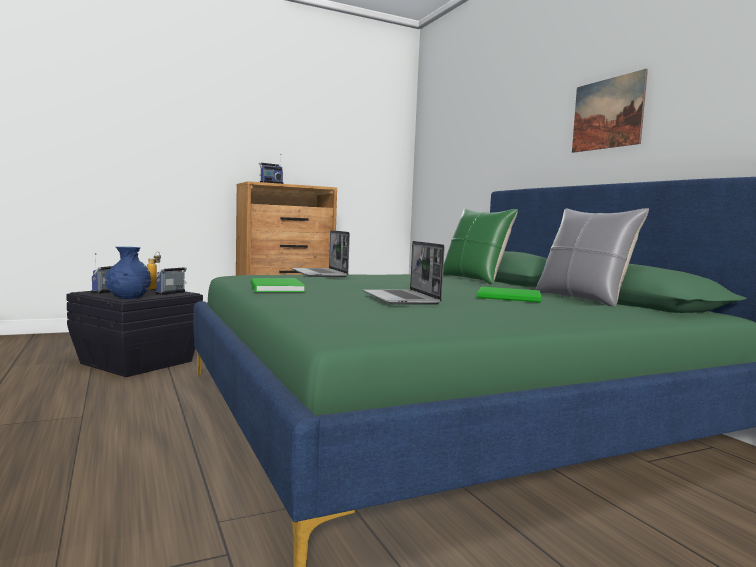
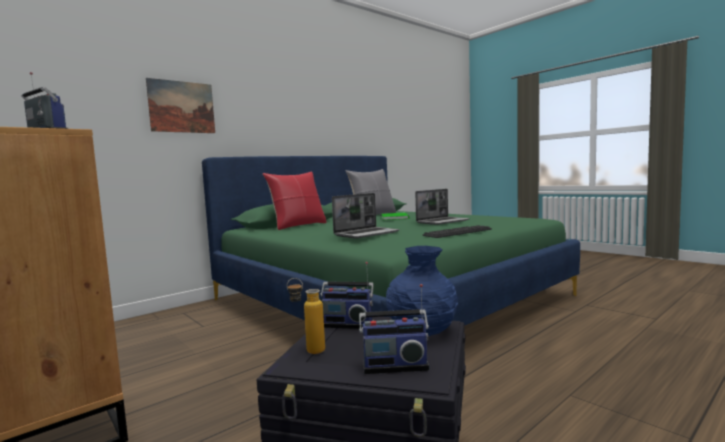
camera: 105 degrees left, 0 degrees up
(275, 288) = (457, 232): green book -> keyboard
(474, 279) = (298, 226): green pillow -> red pillow
(607, 114) = (289, 112): picture -> picture (182, 107)

